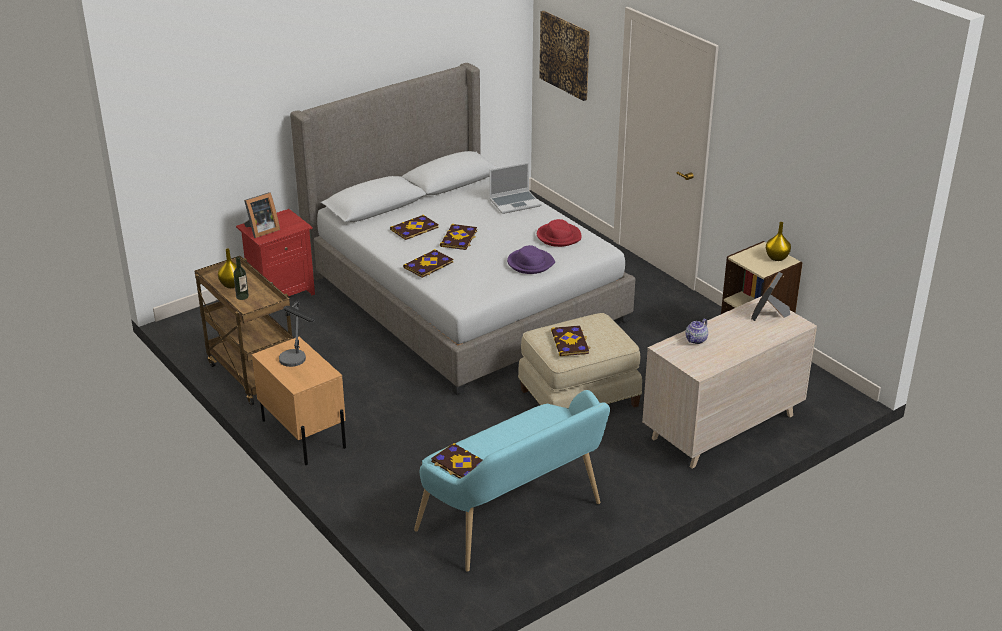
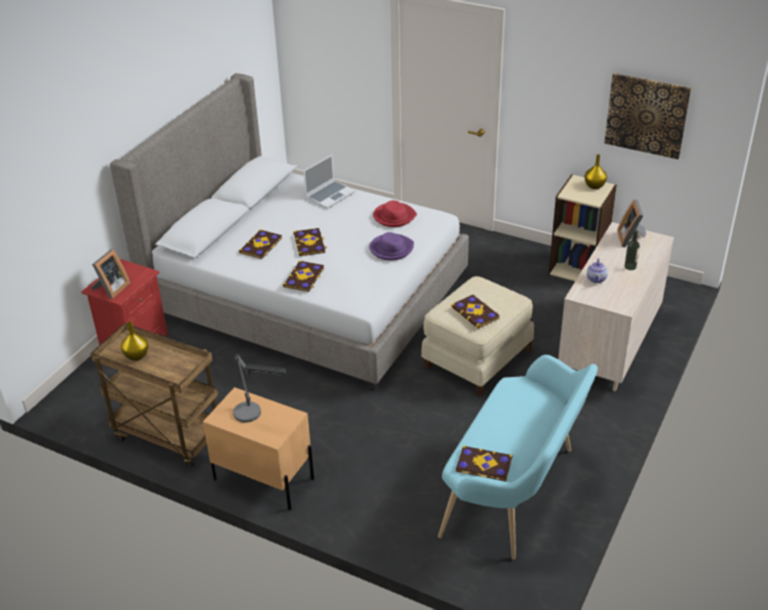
camera: 25 degrees left, 5 degrees up
(242, 296) = (157, 365): bottle -> bottle (630, 267)
(565, 55) = (319, 46): picture -> picture (647, 115)

